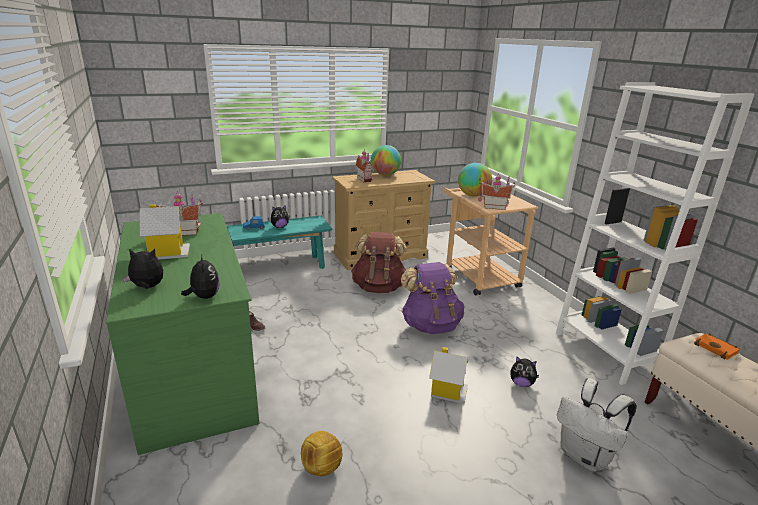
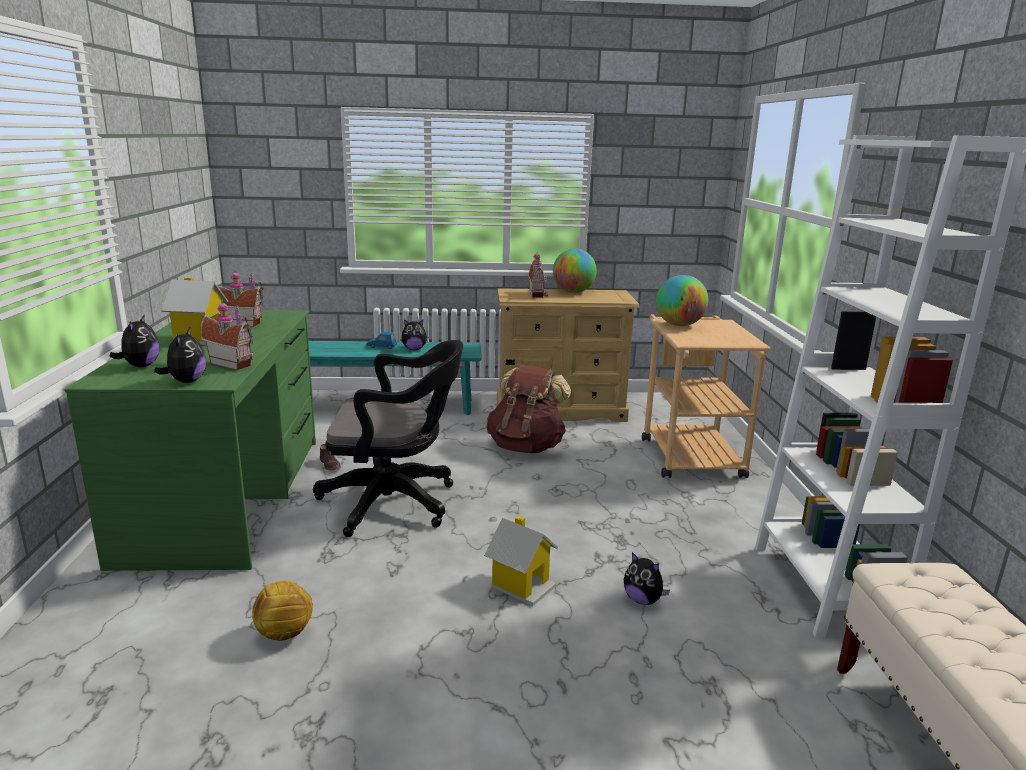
camera: 20 degrees right, 5 degrees down
(147, 287) = (140, 366): plush toy -> plush toy turned 75 degrees clockwise
(323, 347) = (395, 503): none -> black office chair
(430, 325) = (563, 503): purple backpack -> none
(494, 207) = (695, 340): toy house -> toy house (233, 363)
(585, 456) = (668, 716): white backpack -> none
(717, 349) = (956, 589): orange book -> none

